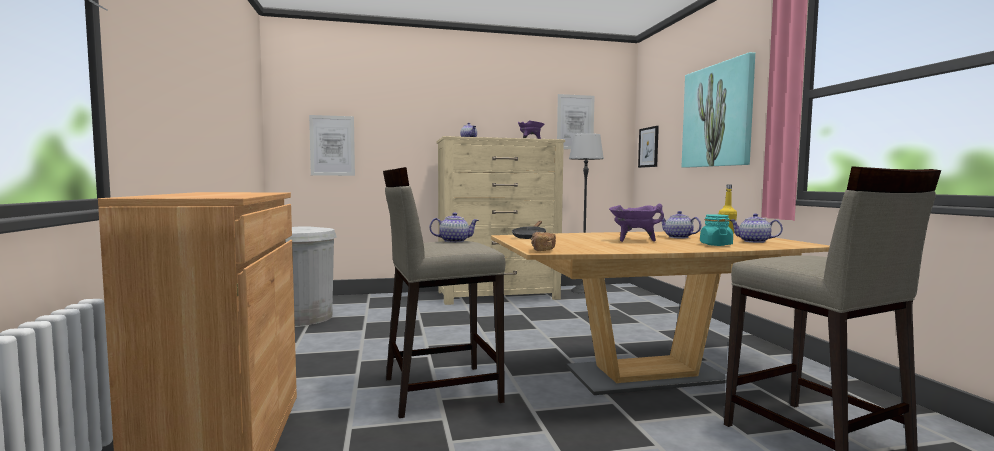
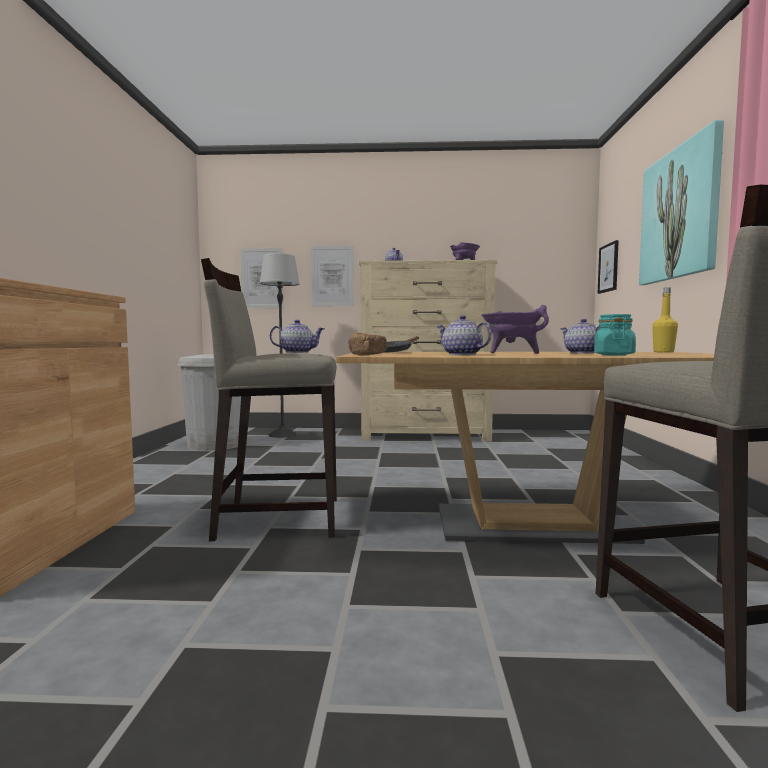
camera: 15 degrees right, 0 degrees up
(575, 122) = (521, 244): picture -> picture (332, 276)
(583, 291) = (525, 435): floor lamp -> floor lamp (282, 435)
(753, 241) = (680, 354): teapot -> teapot (461, 354)

